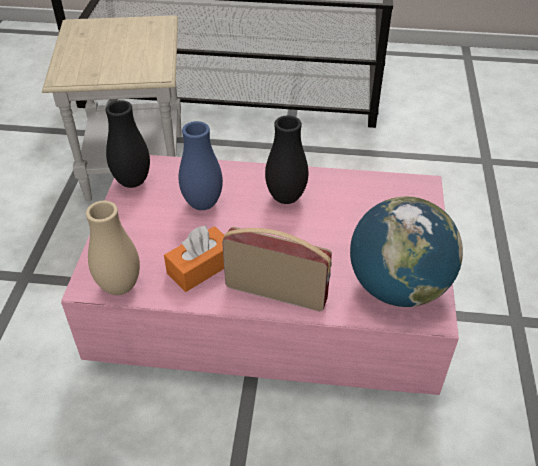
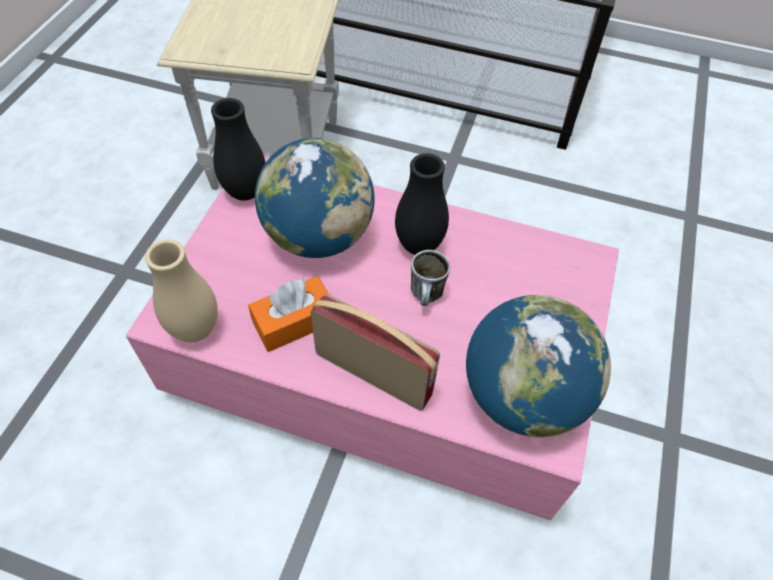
camera: 10 degrees right, 10 degrees up
(203, 204) = (318, 236): blue vase -> globe
(303, 232) = (427, 297): none -> mug

